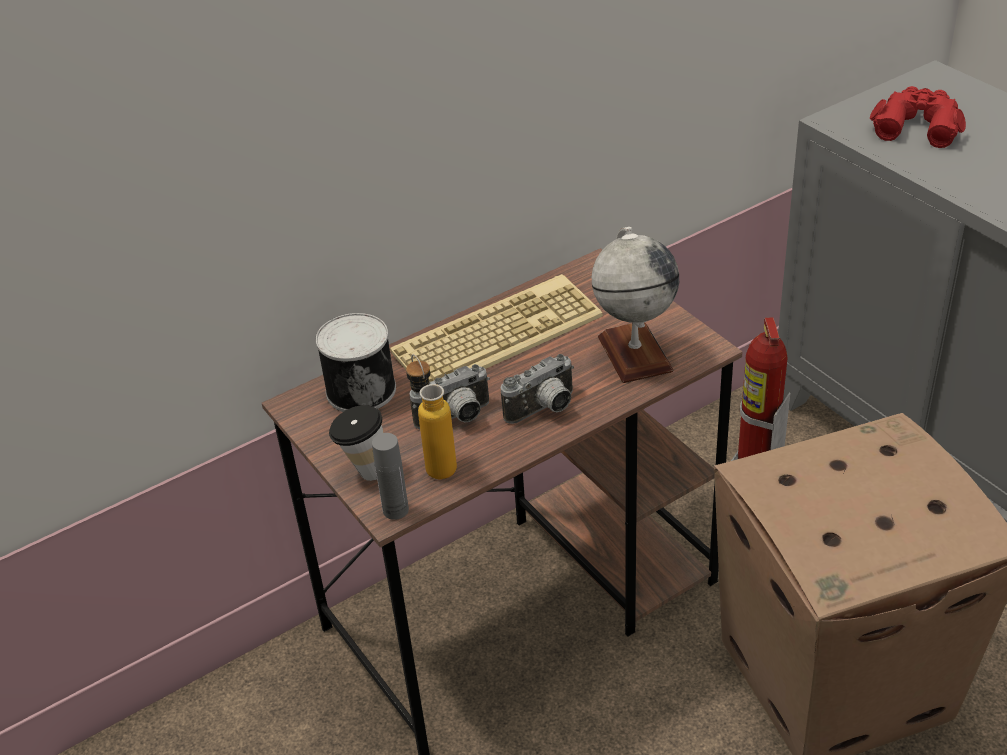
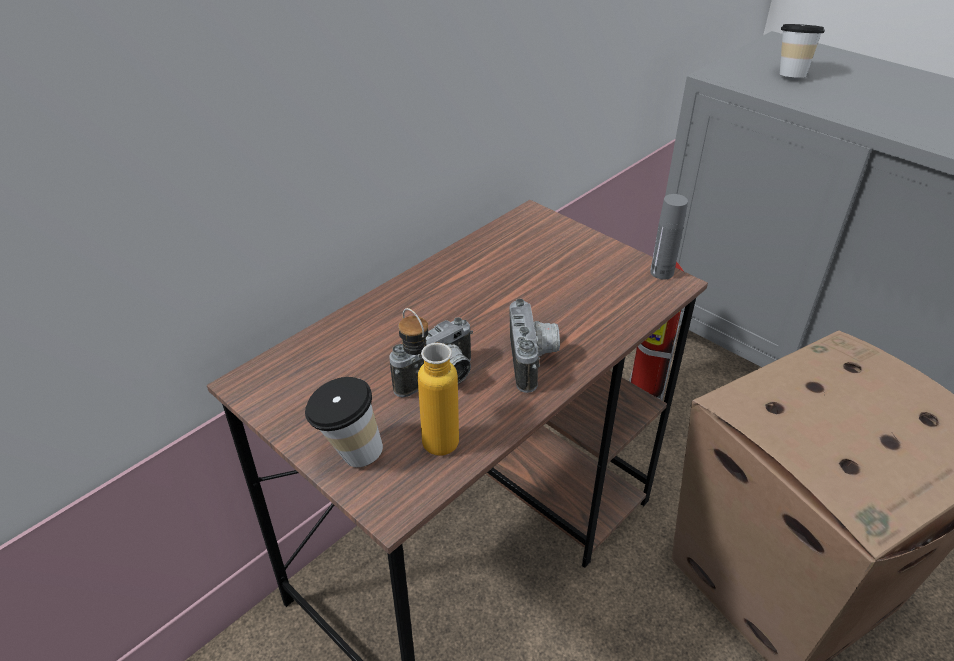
camera: 15 degrees left, 0 degrees up
(361, 389) = (322, 357): can -> none
(395, 510) = (399, 501): grey bottle -> grey bottle (661, 272)
(497, 333) = (456, 285): keyboard -> none
(544, 410) = (534, 361): camera -> camera turned 45 degrees counterclockwise
(634, 353) = (604, 293): globe -> none
(917, 125) = (790, 75): red binoculars -> cup

